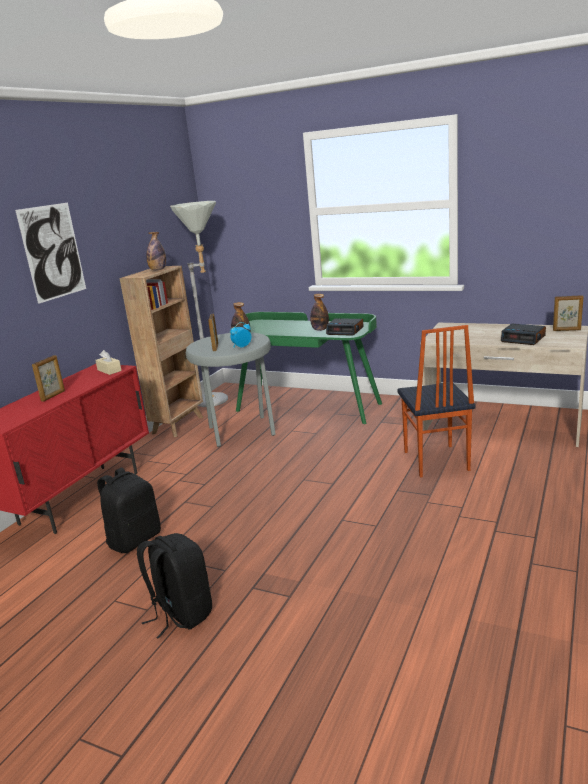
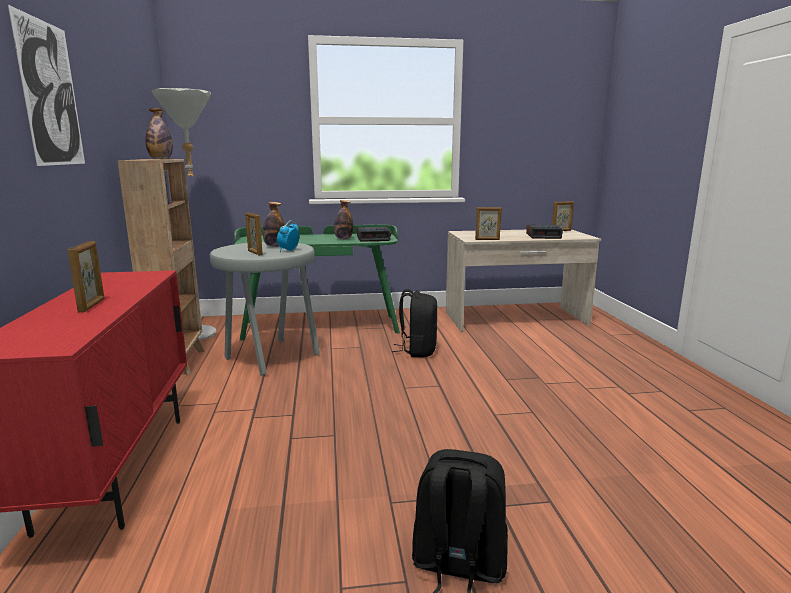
camera: 35 degrees left, 5 degrees down
(109, 370) = (141, 276): beige tissue box -> none
(134, 539) = (273, 499): black backpack -> black backpack (417, 350)
(435, 461) = (503, 351): chair -> none
(449, 341) = (487, 239): none -> picture frame

